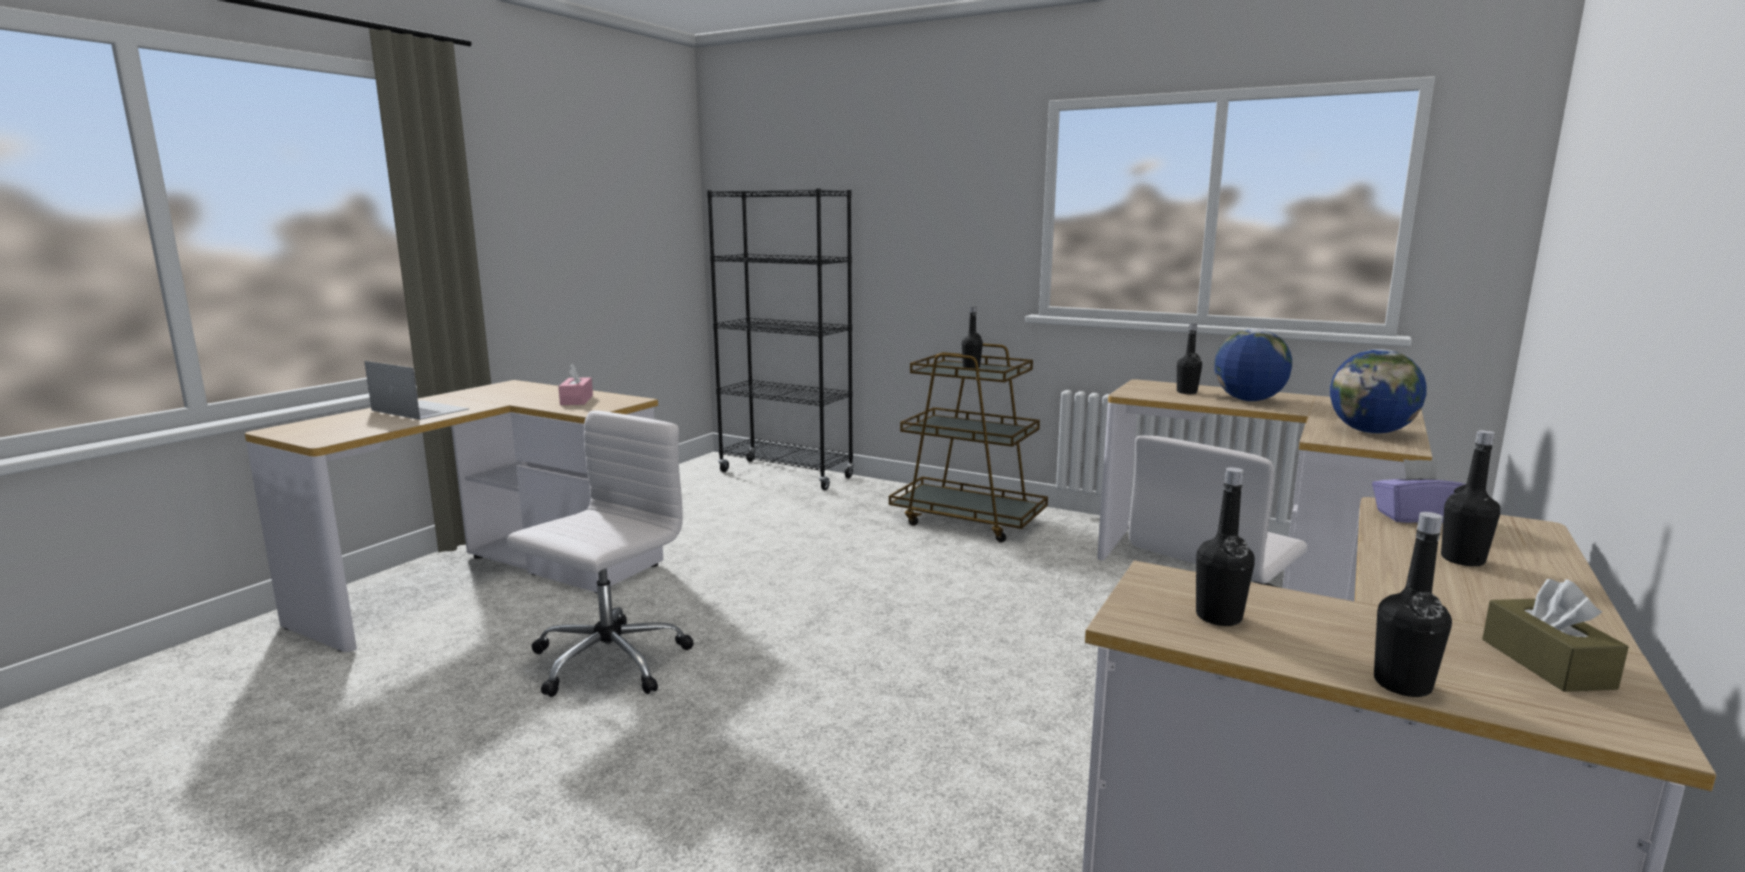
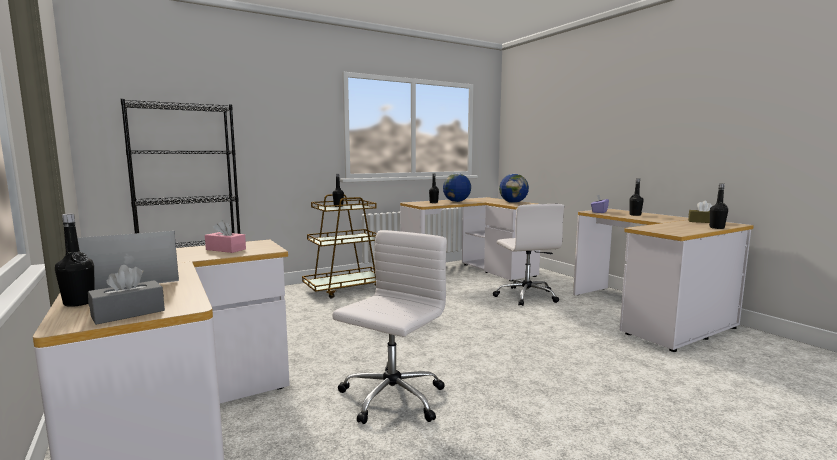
camera: 60 degrees left, 5 degrees down
(303, 433) = (128, 313): none -> grey tissue box
(607, 662) = (391, 398): white office chair -> white office chair turned 60 degrees clockwise
(1218, 617) = (674, 229): black bottle -> black bottle (79, 303)

